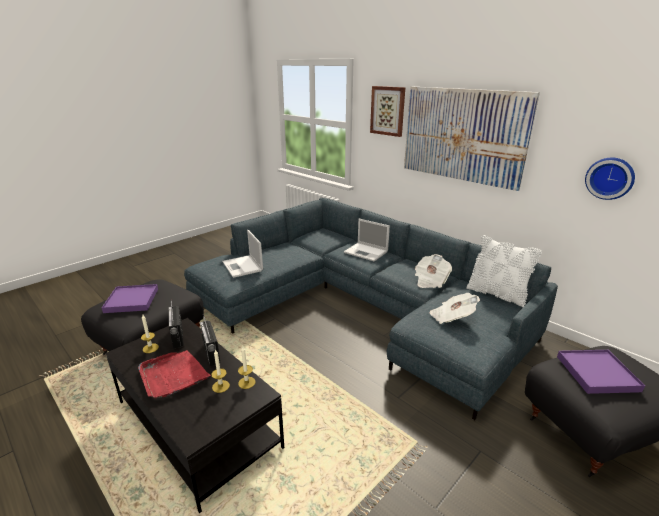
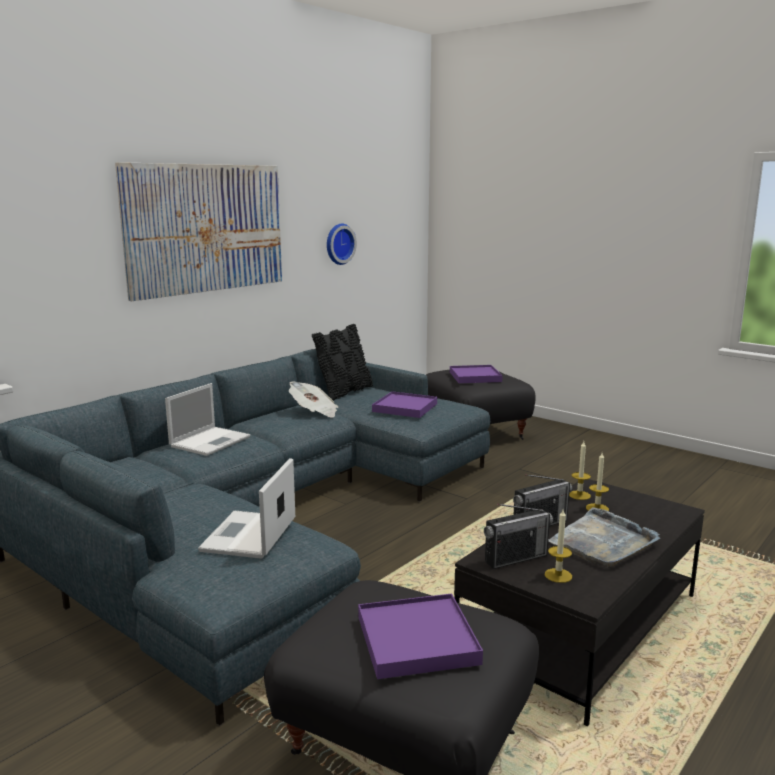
camera: 95 degrees left, 10 degrees down
(173, 375) = (603, 542): red tray -> grey tray
(243, 267) = (249, 536): laptop -> laptop turned 135 degrees clockwise
(388, 111) = (72, 208): picture -> none
(452, 317) = (405, 408): newspaper -> purple tray
(497, 294) = (344, 392): white pillow -> black pillow

